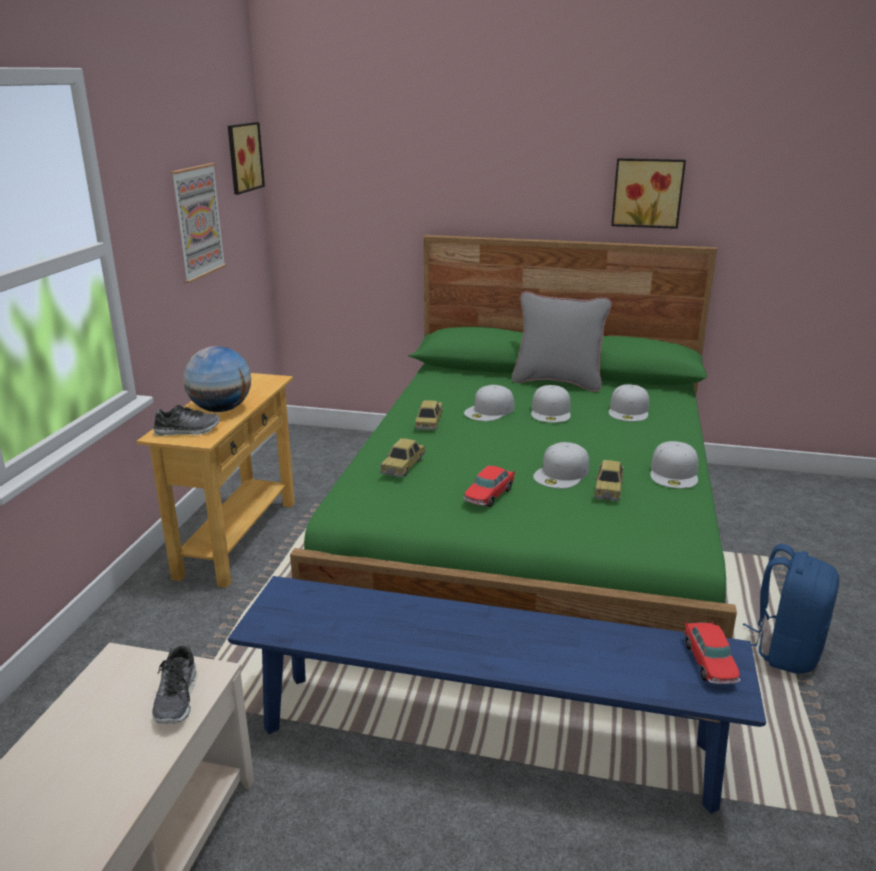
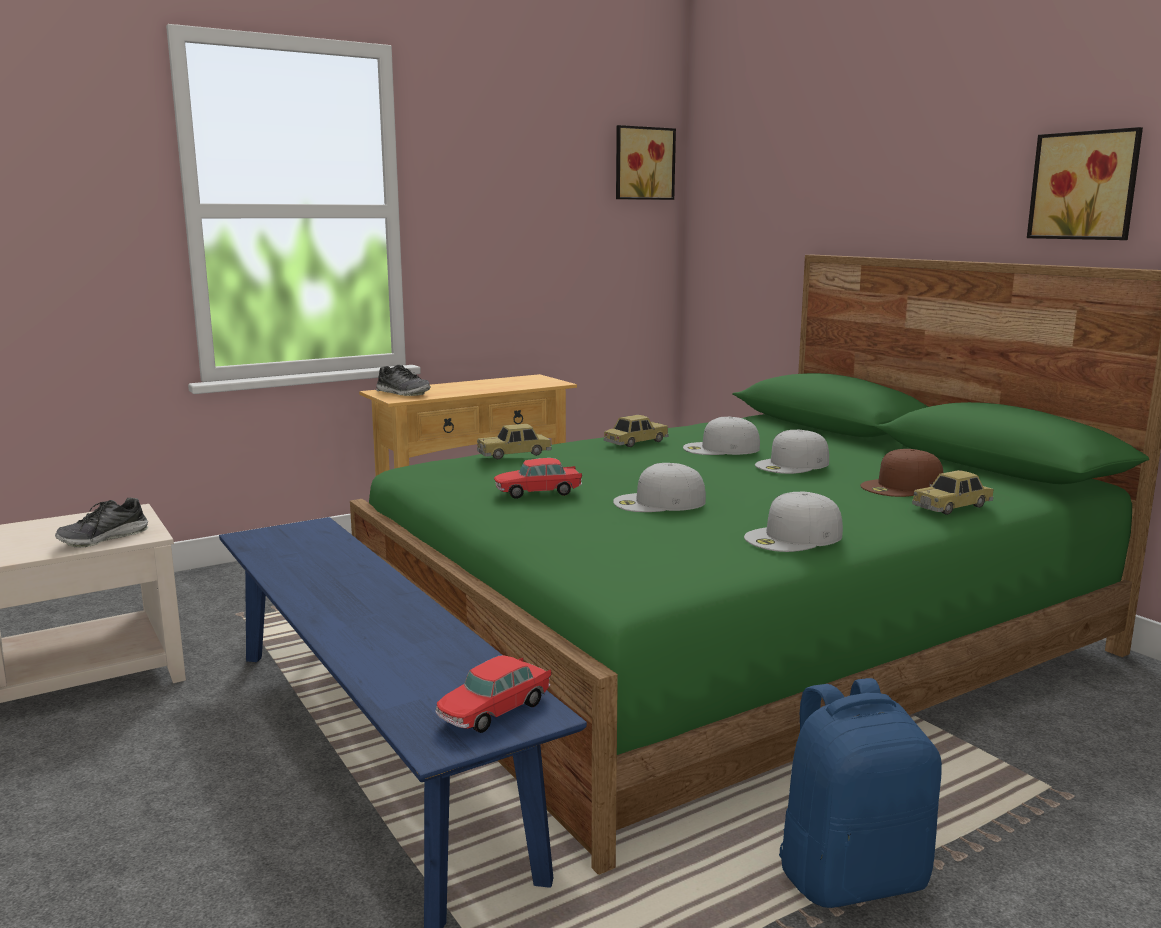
camera: 45 degrees right, 10 degrees down
(197, 221) = (545, 216): picture -> none
(221, 409) = (461, 389): globe -> none
(557, 382) = (879, 450): grey pillow -> none
(608, 488) = (675, 524): toy car -> toy car (952, 506)
(629, 410) = (902, 486): white cap -> brown cap

